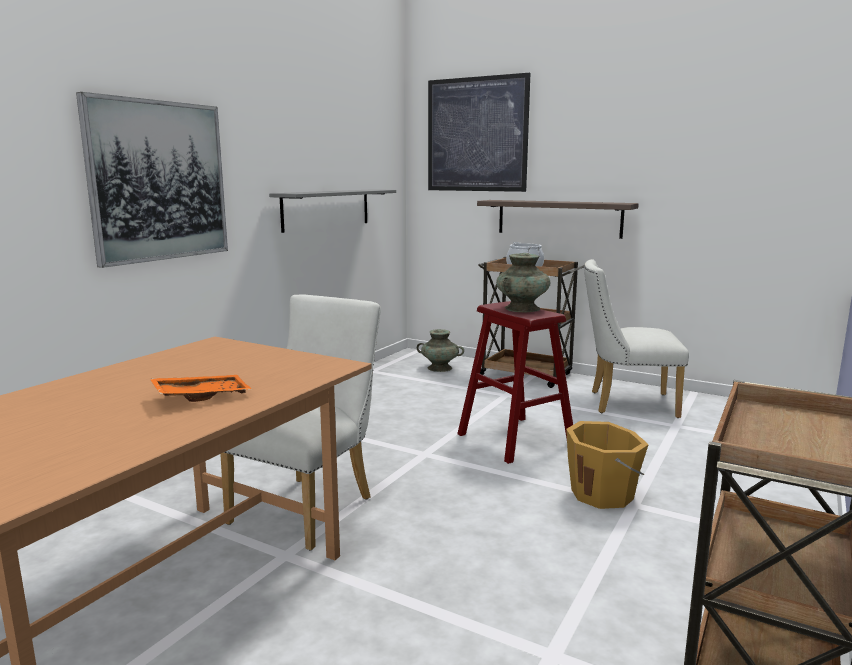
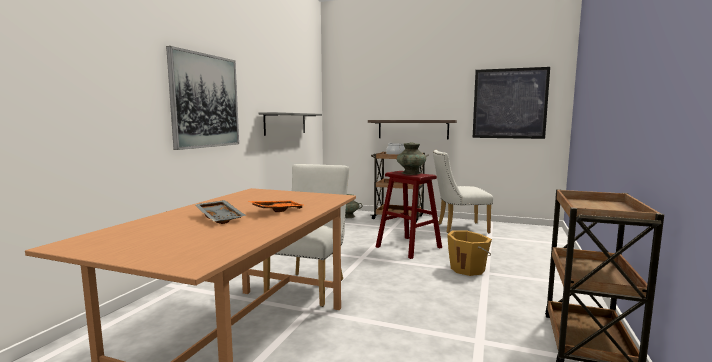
camera: 10 degrees left, 5 degrees down
(96, 409) = (221, 218): none -> grey tray
(476, 135) = (364, 84): picture -> picture (509, 103)

